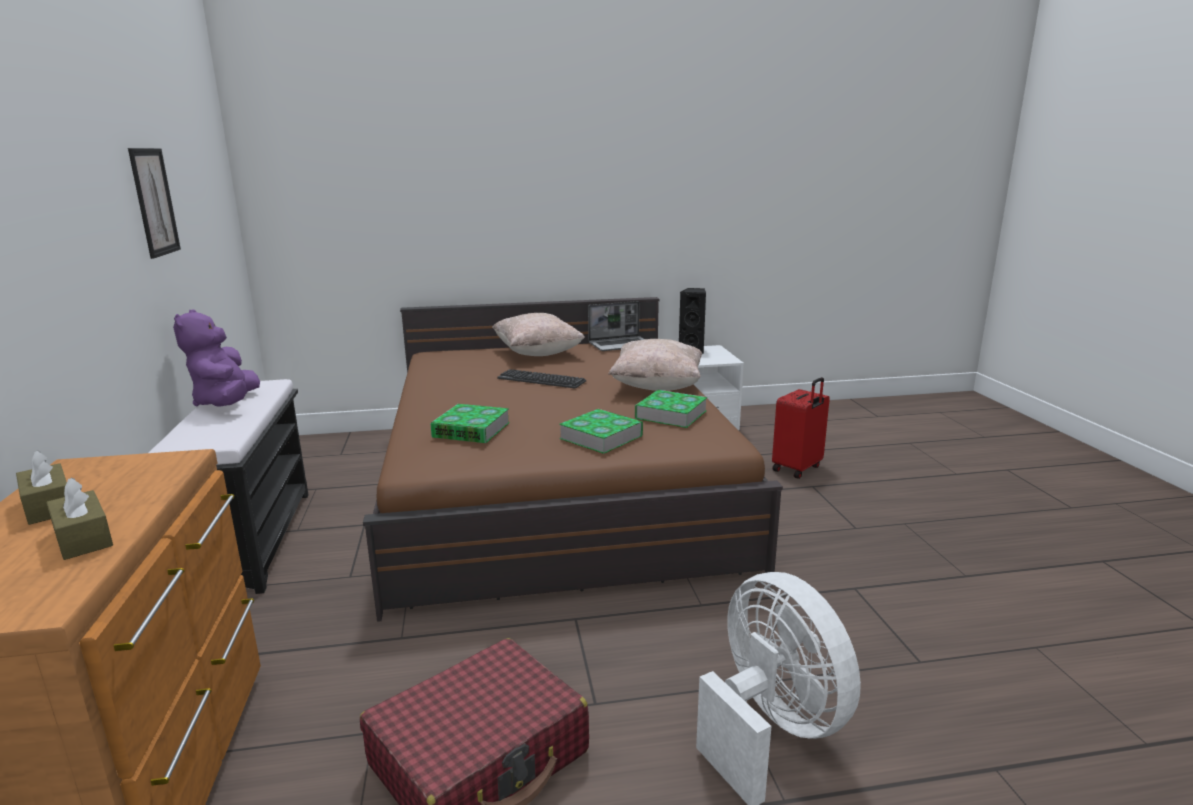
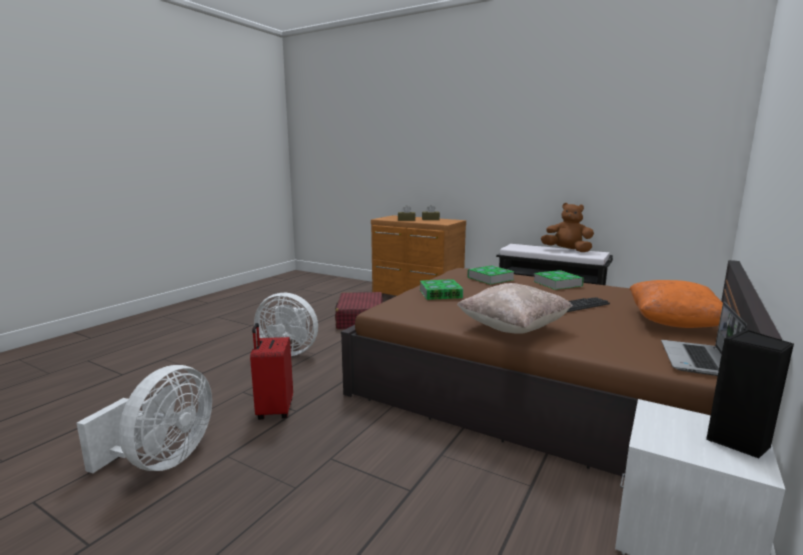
camera: 130 degrees right, 5 degrees down
(154, 202) = (590, 153): picture -> none
(227, 403) = (567, 250): purple plush toy -> brown plush toy
(537, 354) = (674, 323): beige pillow -> orange pillow
(671, 414) = (447, 313): book -> book (557, 283)
(798, 469) = (454, 511): red suitcase -> red suitcase (274, 410)
(1049, 605) = (162, 460): none -> white fan

